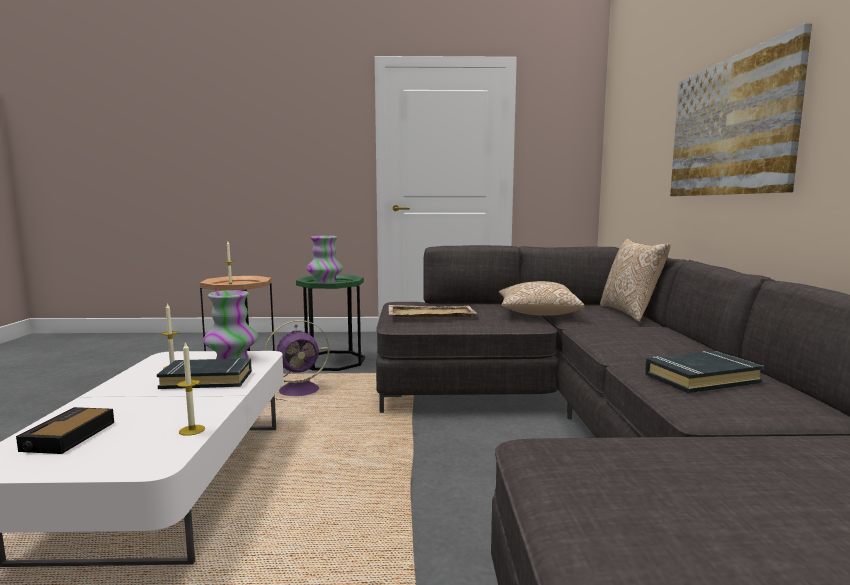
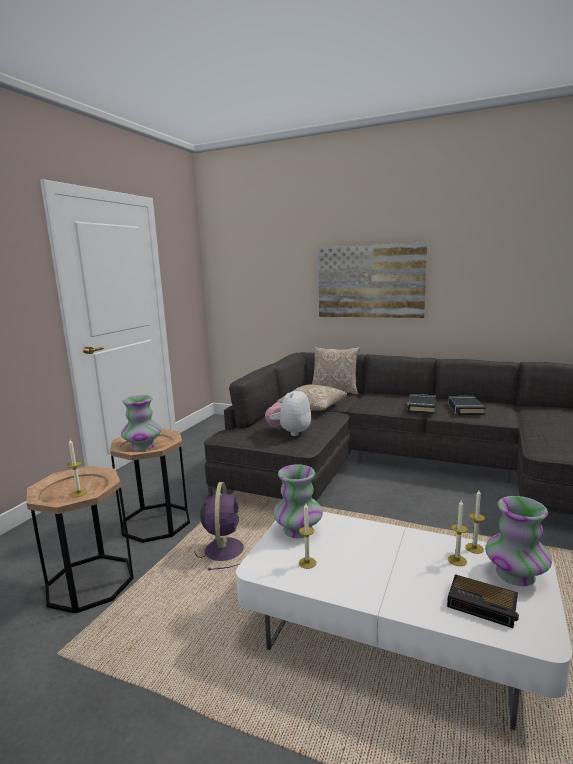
camera: 65 degrees left, 5 degrees up
(121, 454) = (515, 575): none -> vase
(164, 422) = (457, 560): none -> candle
(207, 379) = (357, 543): black book -> black book (421, 407)
(332, 361) = (156, 522): green side table -> brown side table
(430, 314) = (290, 432): beige tray -> plush toy

